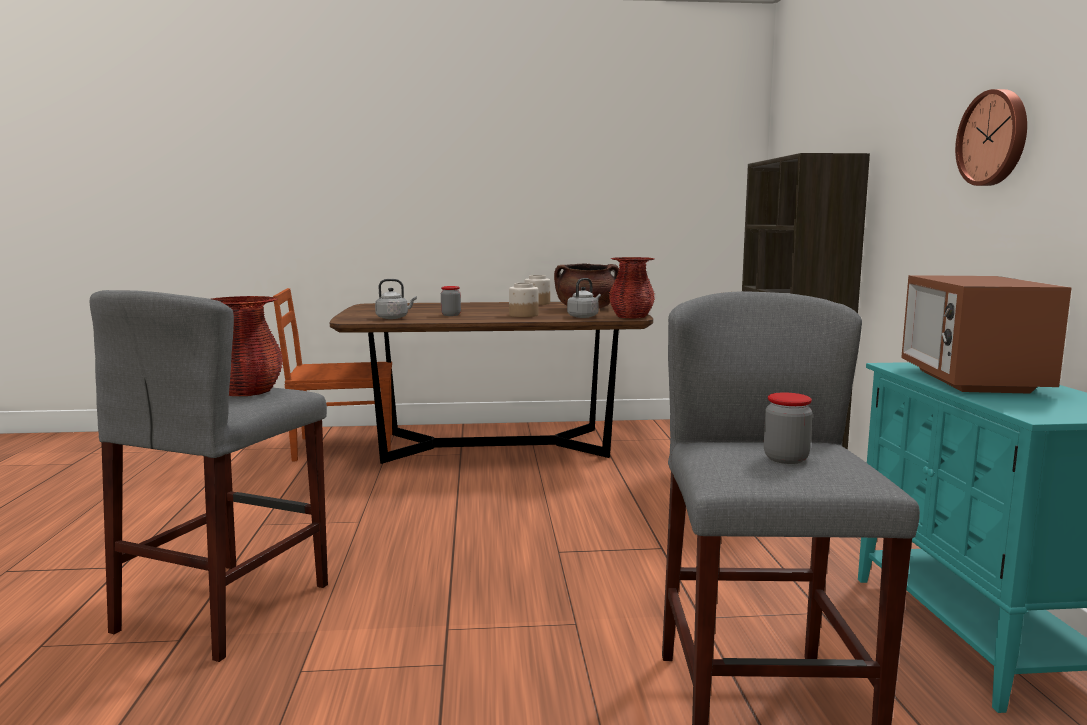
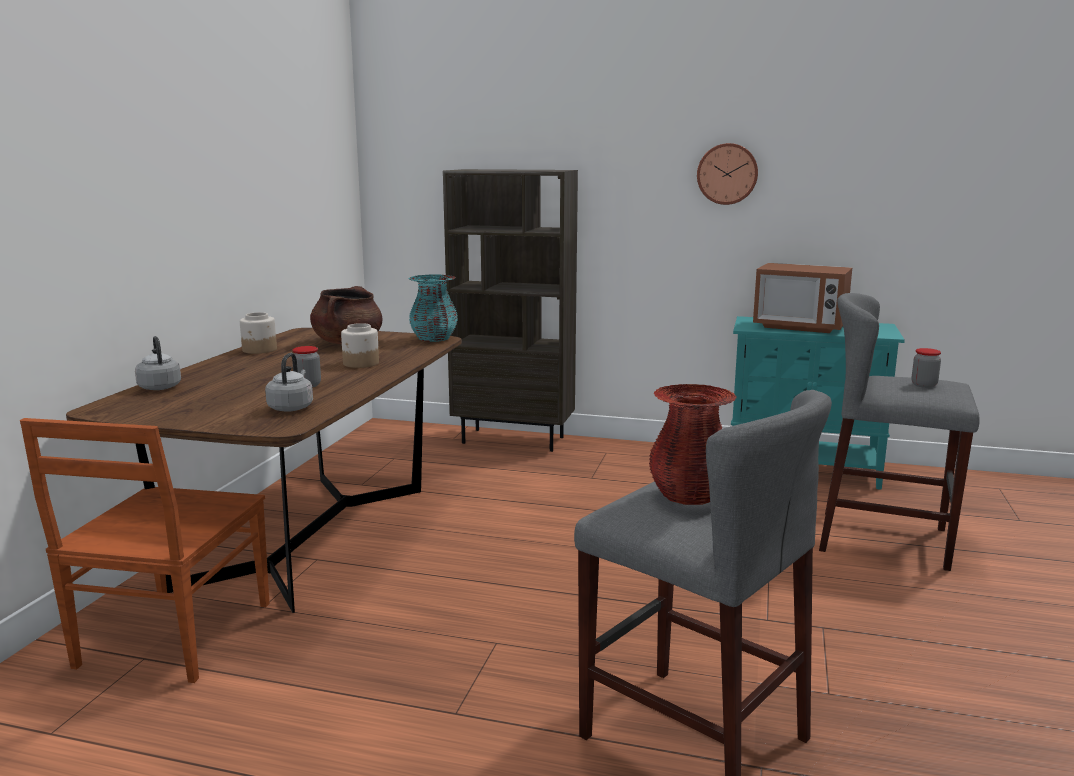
camera: 70 degrees left, 5 degrees up
(584, 316) = (407, 349): grey kettle -> grey kettle (159, 387)
(631, 317) = (433, 339): red vase -> turquoise vase

